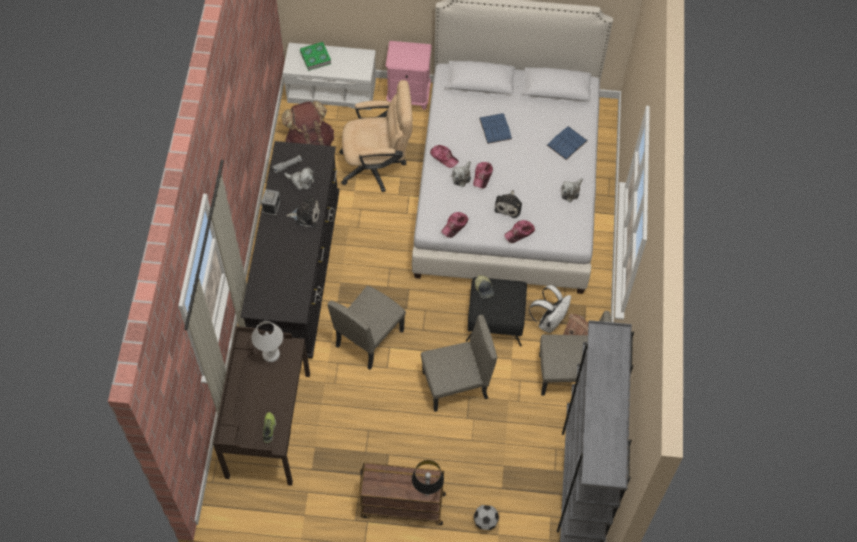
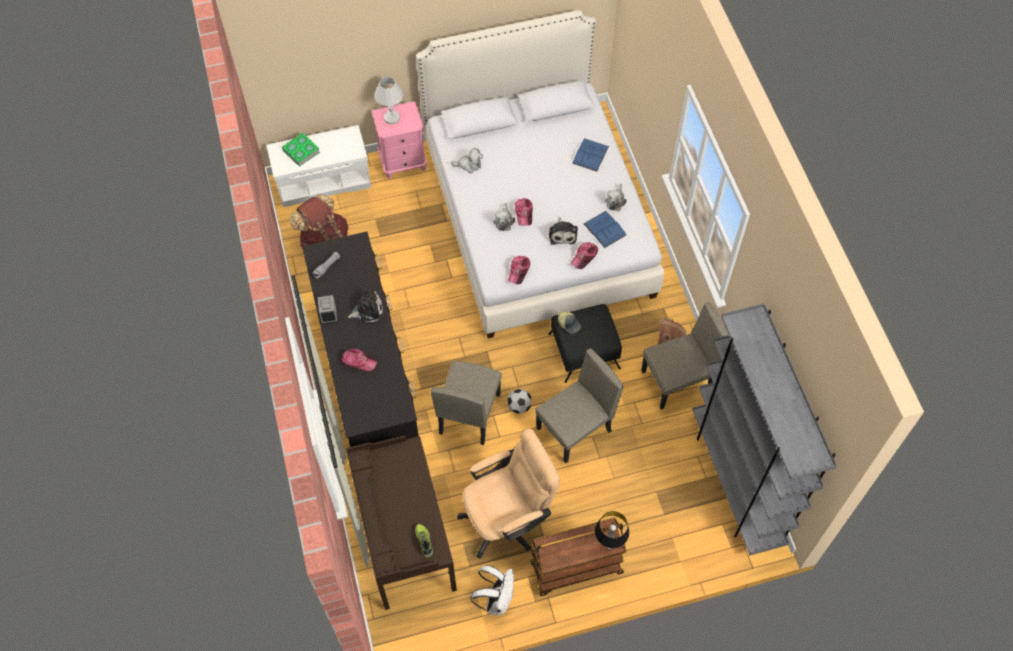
camera: 20 degrees left, 0 degrees up
(271, 354) = (393, 464): white table lamp -> white table lamp (392, 118)
(301, 181) = (347, 278): plush toy -> plush toy (469, 165)
(378, 166) = (402, 240): beige office chair -> beige office chair (508, 519)
(444, 157) = (477, 207): cap -> cap (358, 361)
(485, 521) = (663, 553): football -> football (519, 406)
(495, 128) = (515, 163): blue book -> blue book (604, 229)
(549, 321) = (636, 335): white backpack -> white backpack (496, 599)

